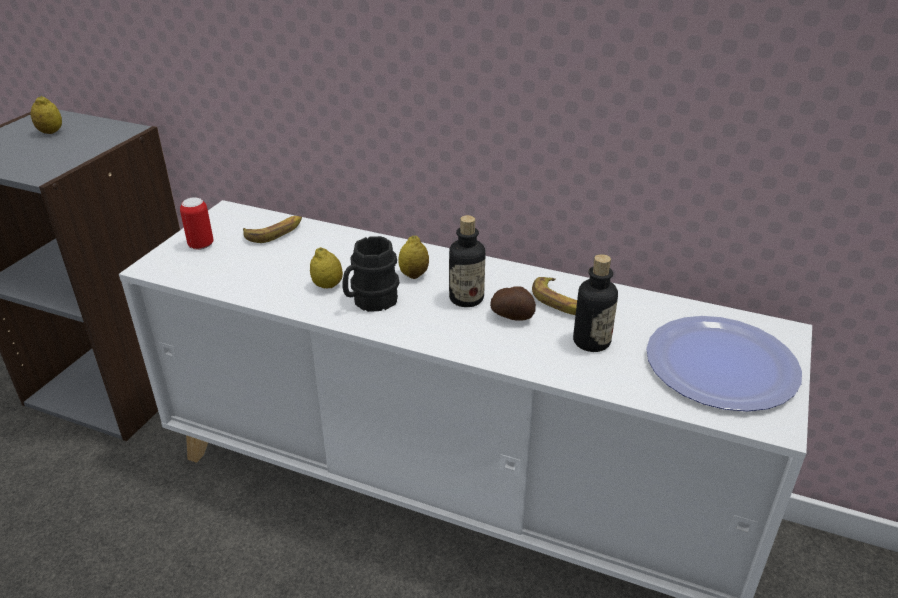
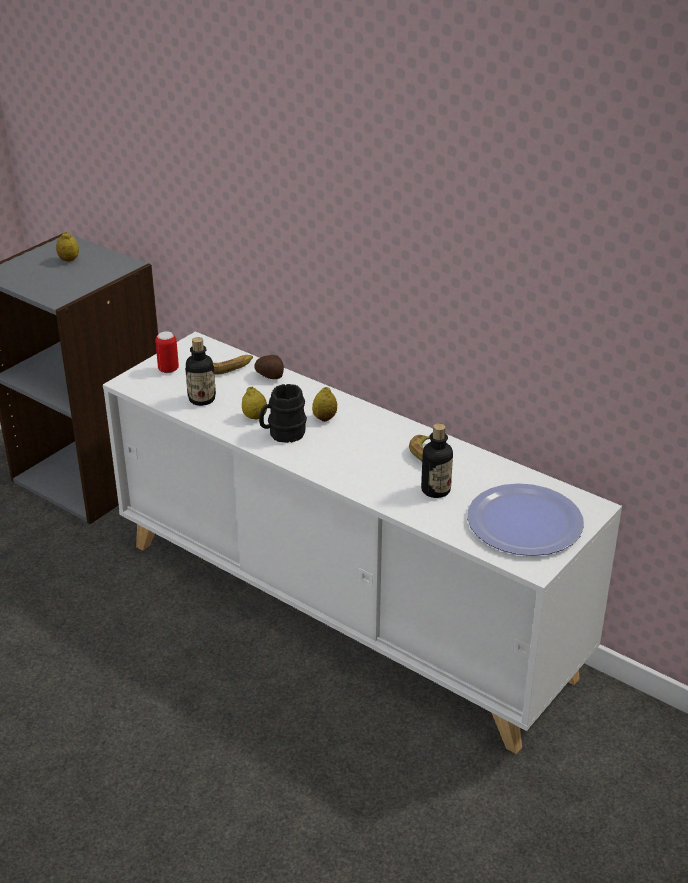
camera: 15 degrees right, 0 degrees up
(466, 298) = (357, 443): bottle -> bottle (202, 399)
(513, 316) = (386, 462): potato -> potato (270, 376)

